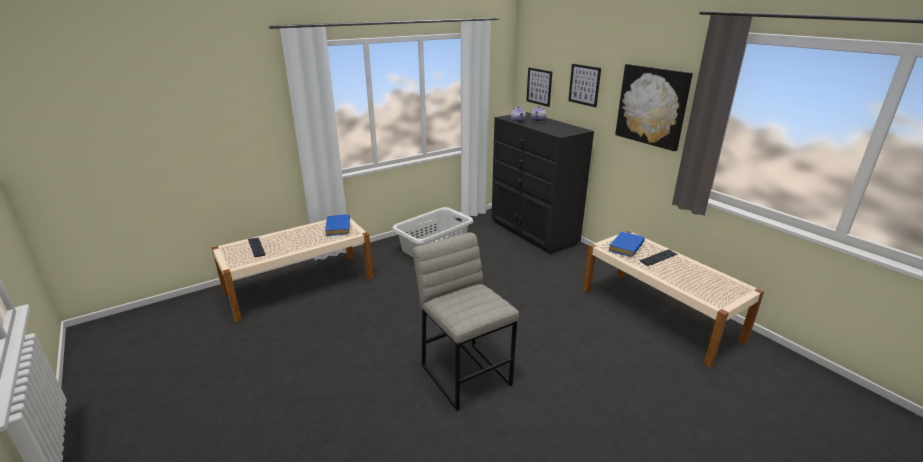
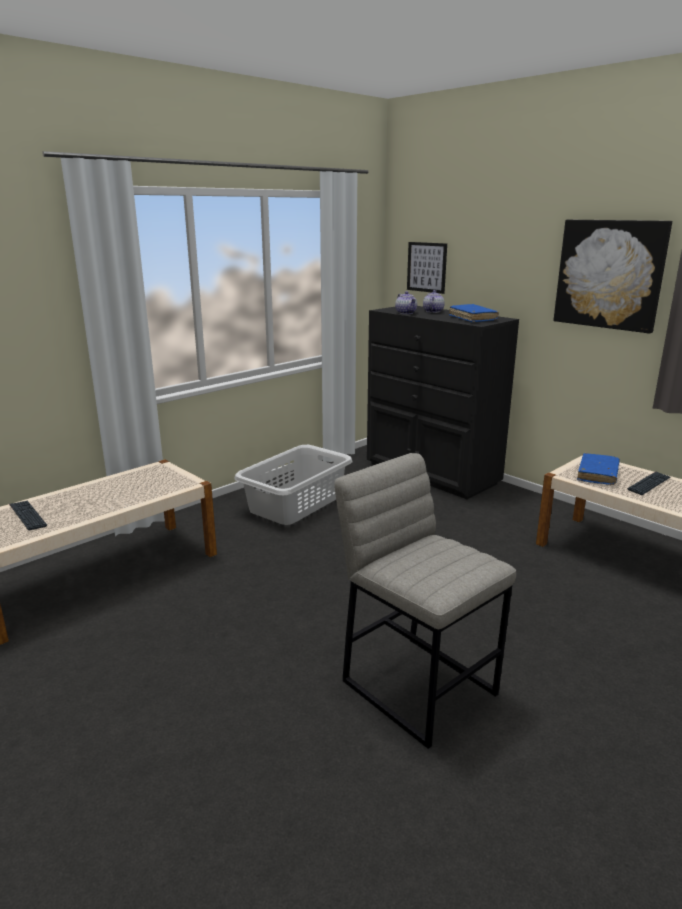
camera: 10 degrees left, 5 degrees down
(338, 228) = (159, 479): blue book -> blue book (472, 318)
(584, 85) = (499, 257): picture -> none

